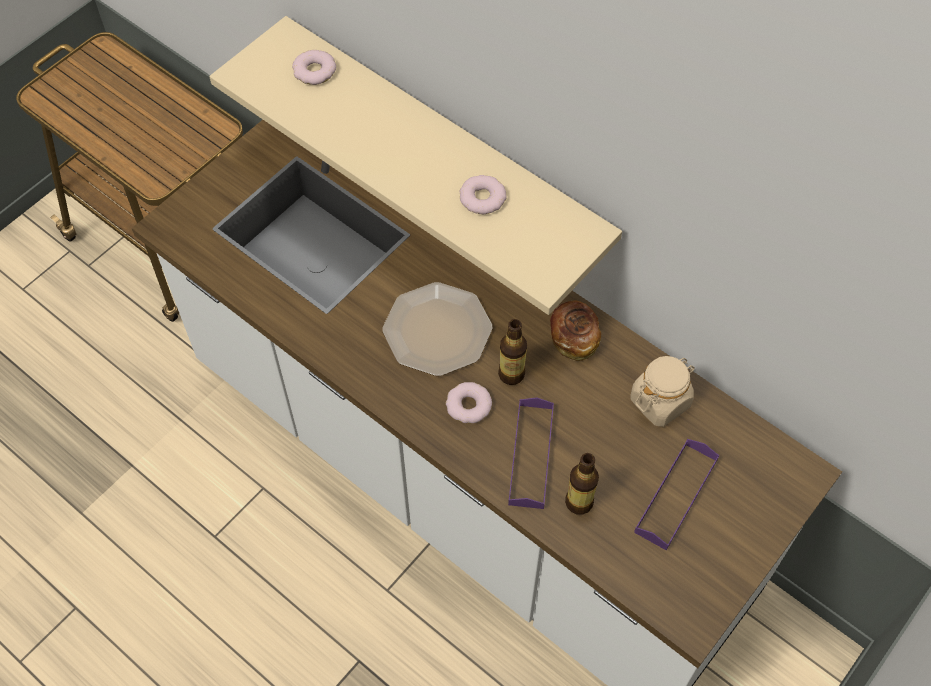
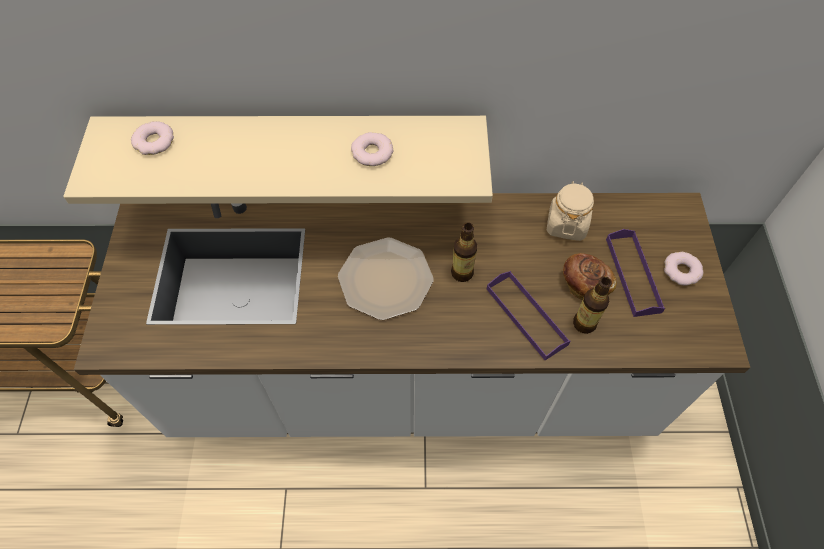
camera: 40 degrees left, 0 degrees up
(468, 406) = (455, 314): donut -> donut (681, 271)
(574, 337) = (477, 222): bread -> bread (584, 283)

